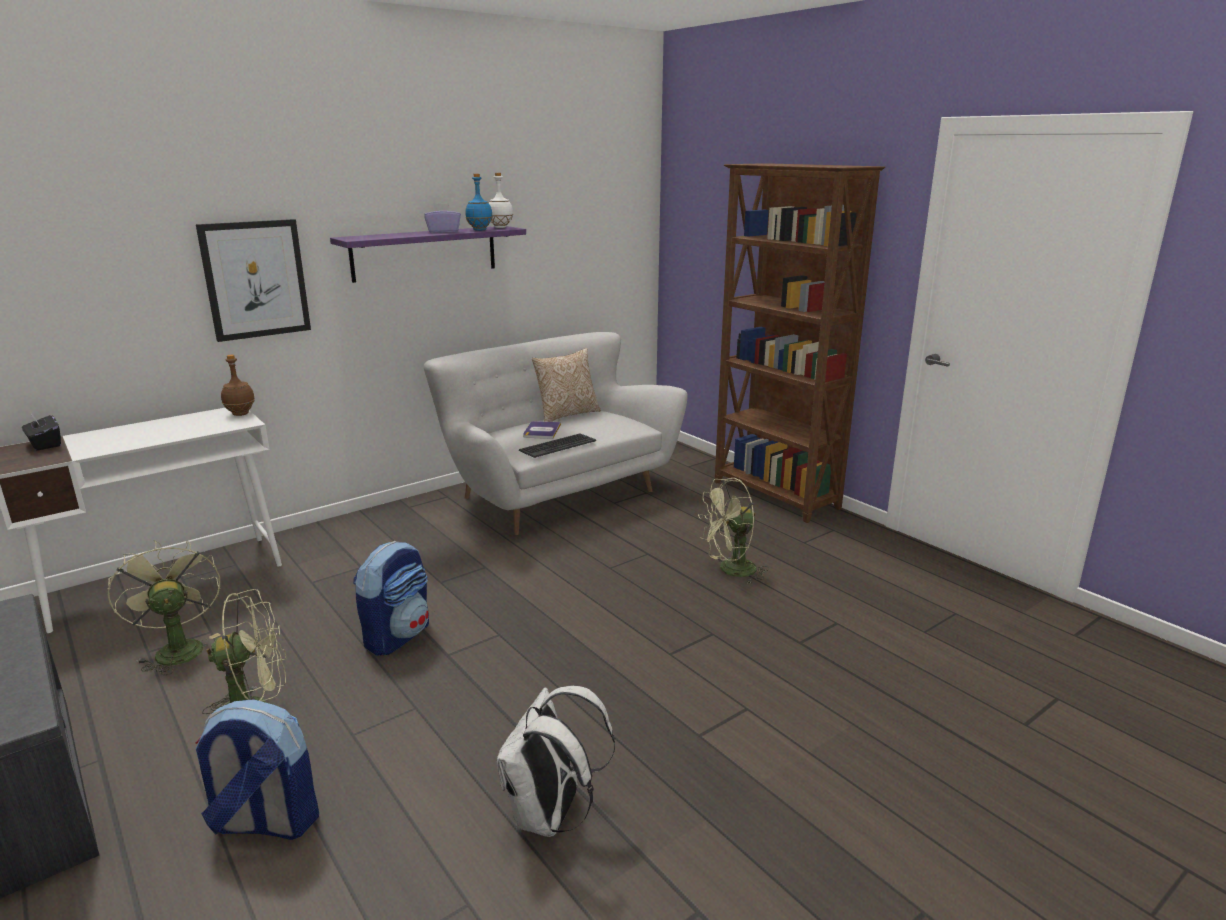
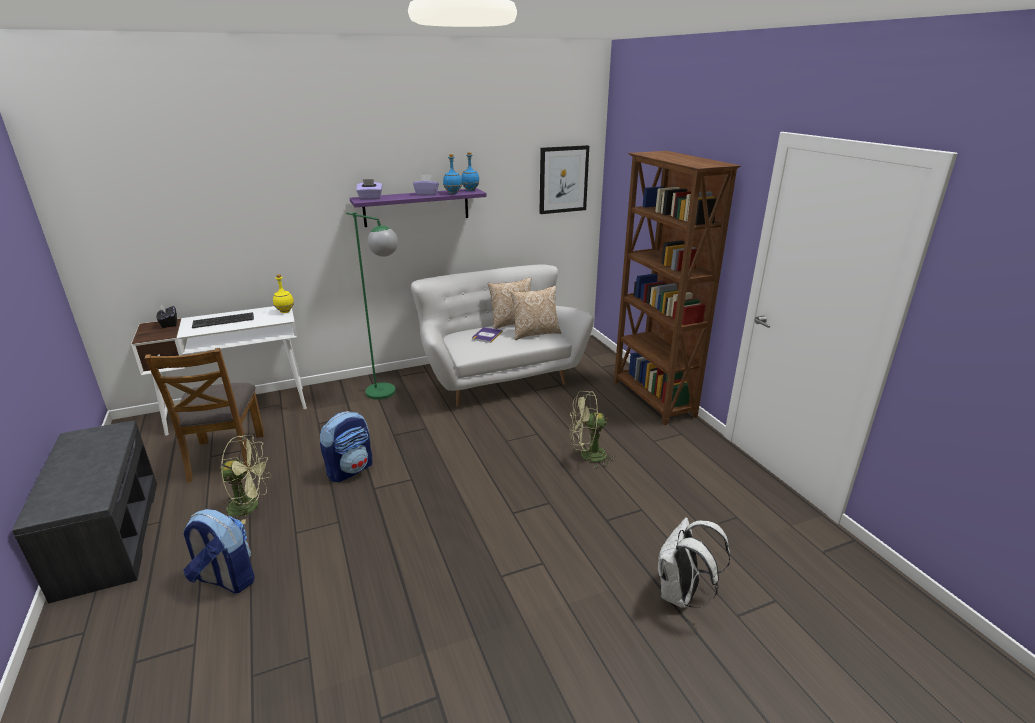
camera: 15 degrees right, 5 degrees up
(177, 648) = (226, 457): green fan -> brown chair
(240, 414) = (285, 311): brown bottle -> yellow bottle
(255, 279) = (299, 225): picture -> picture (563, 179)
(364, 237) = (370, 198): none -> purple tissue box
(405, 532) = (388, 395): none -> green floor lamp
(500, 227) = (470, 190): white bottle -> blue bottle
(550, 816) = (382, 611): white backpack -> white backpack (681, 595)
(557, 446) = (490, 349): keyboard -> keyboard (223, 320)
(607, 423) = (535, 333): none -> pillow

